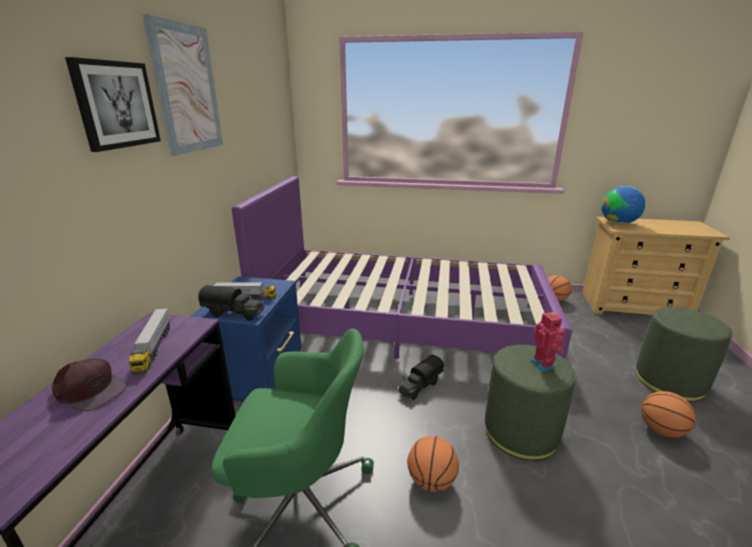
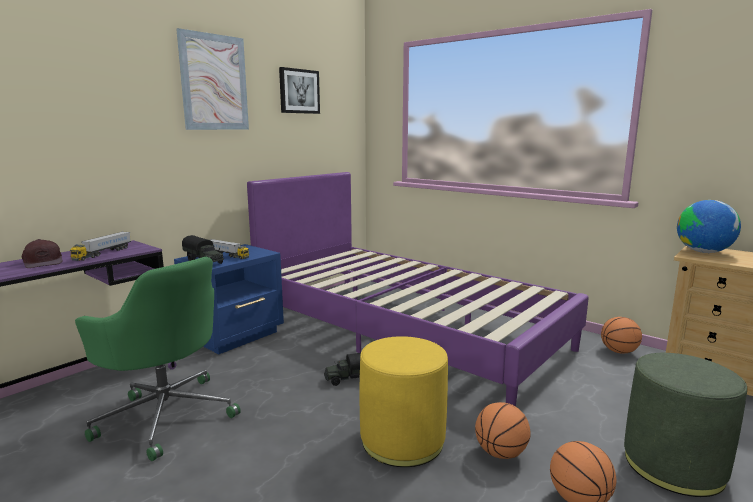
camera: 30 degrees right, 10 degrees down
(116, 105) = (137, 87): picture -> picture (299, 91)
(431, 481) = (271, 440): basketball -> basketball (500, 453)
(520, 431) = (402, 440): green ottoman -> yellow ottoman
(543, 364) = (413, 354): toy robot -> none

